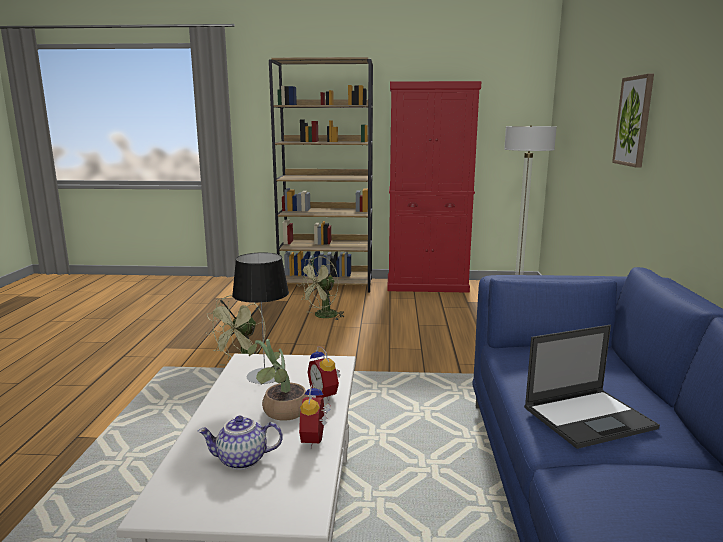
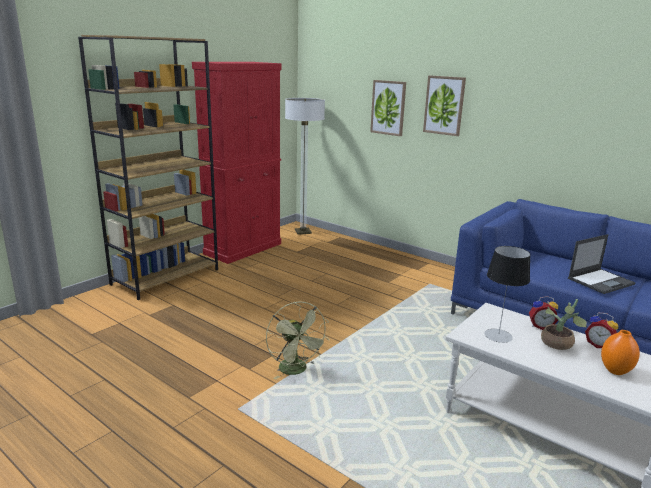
camera: 55 degrees left, 5 degrees up
(241, 460) = (615, 371): teapot -> orange vase
(322, 316) = (238, 304): green fan -> none
(590, 417) = (601, 281): laptop -> laptop turned 45 degrees clockwise
(596, 131) = (388, 107): none -> picture

